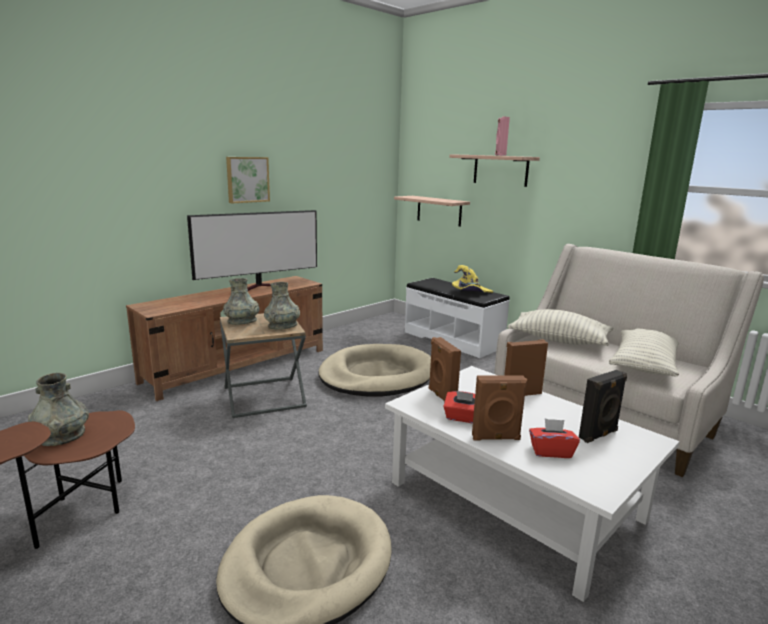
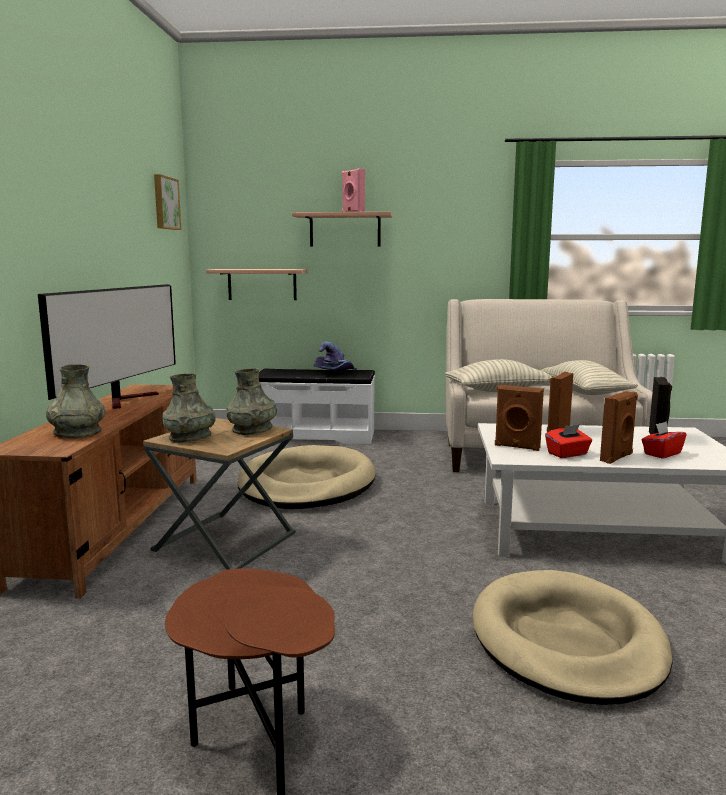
camera: 40 degrees left, 5 degrees down
(61, 435) = (220, 618): grey vase -> grey vase (77, 432)
(247, 179) = (77, 241): picture -> picture (165, 203)
(470, 292) = (335, 373): yellow hat -> purple hat

